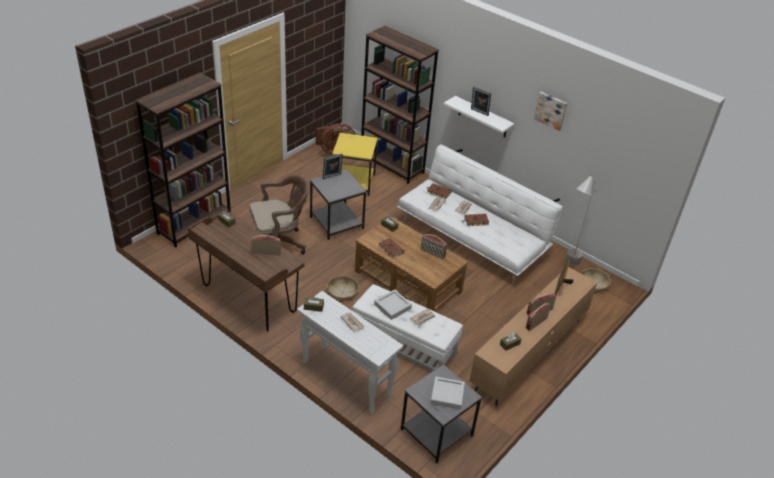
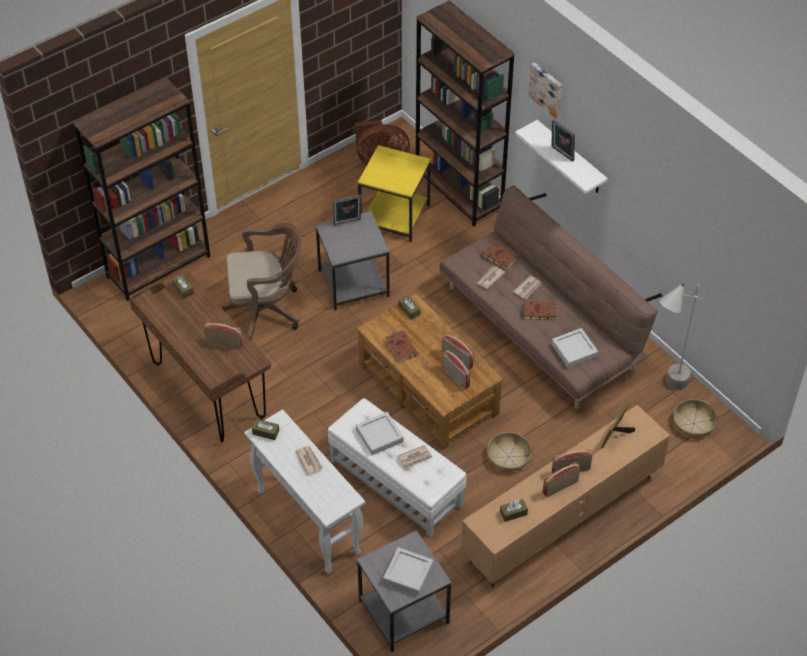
camera: 15 degrees right, 10 degrees up
(342, 292) = (334, 395): basket -> basket (508, 456)
(435, 264) = (455, 377): none -> radio
(472, 237) = (541, 327): white sofa -> brown sofa
(508, 241) = (574, 350): none -> grey tray
(551, 110) = (649, 175): picture -> picture (547, 89)

